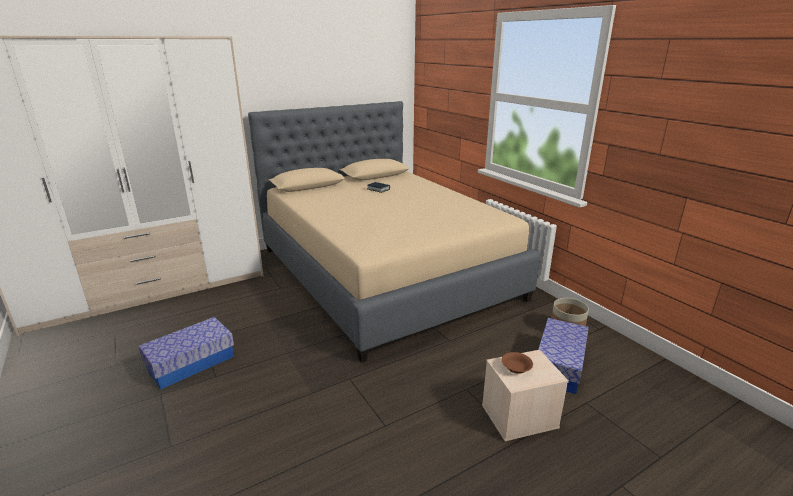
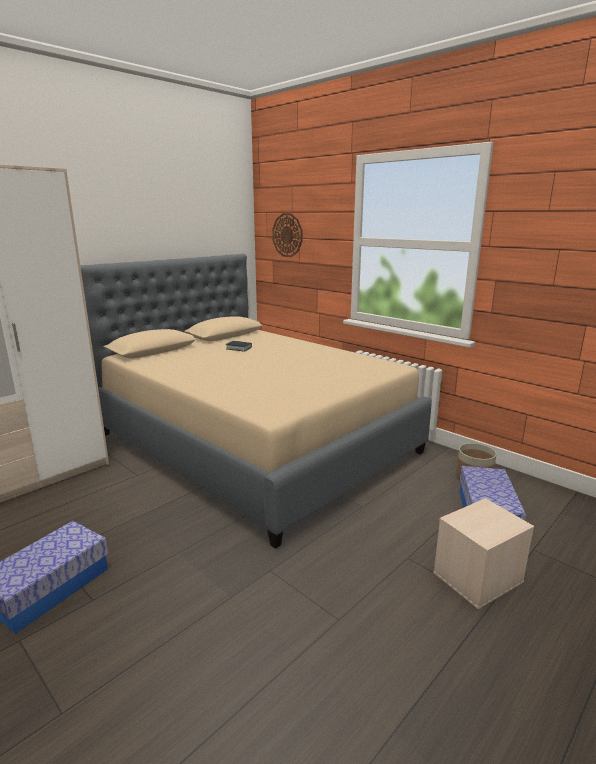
camera: 15 degrees left, 5 degrees down
(439, 85) = (287, 235): none -> wall clock
(516, 368) = (475, 522): brown bowl -> none

